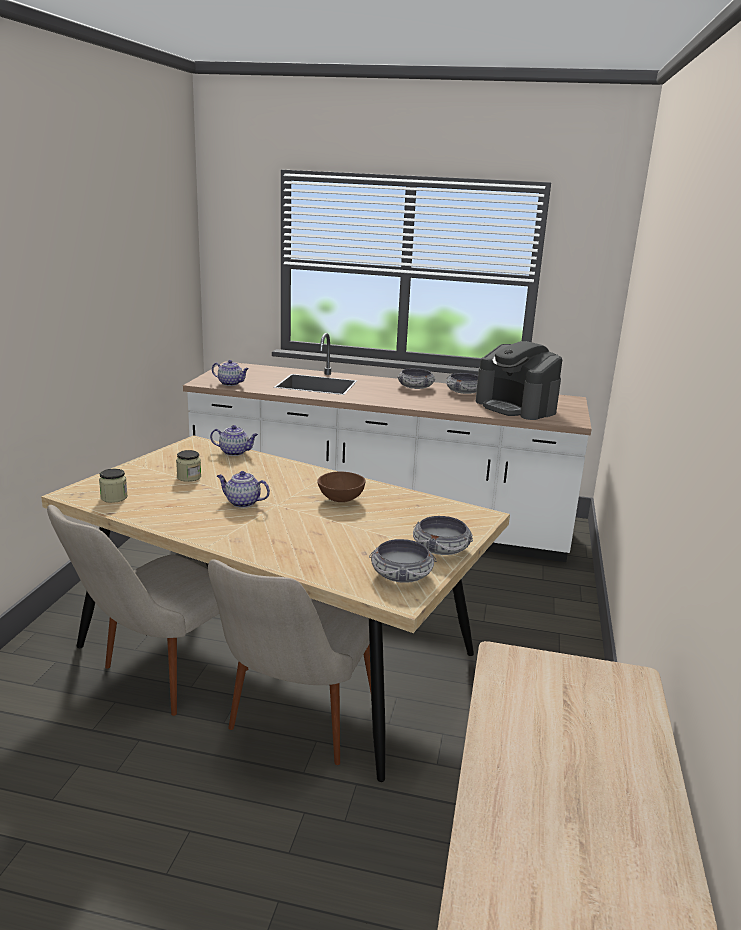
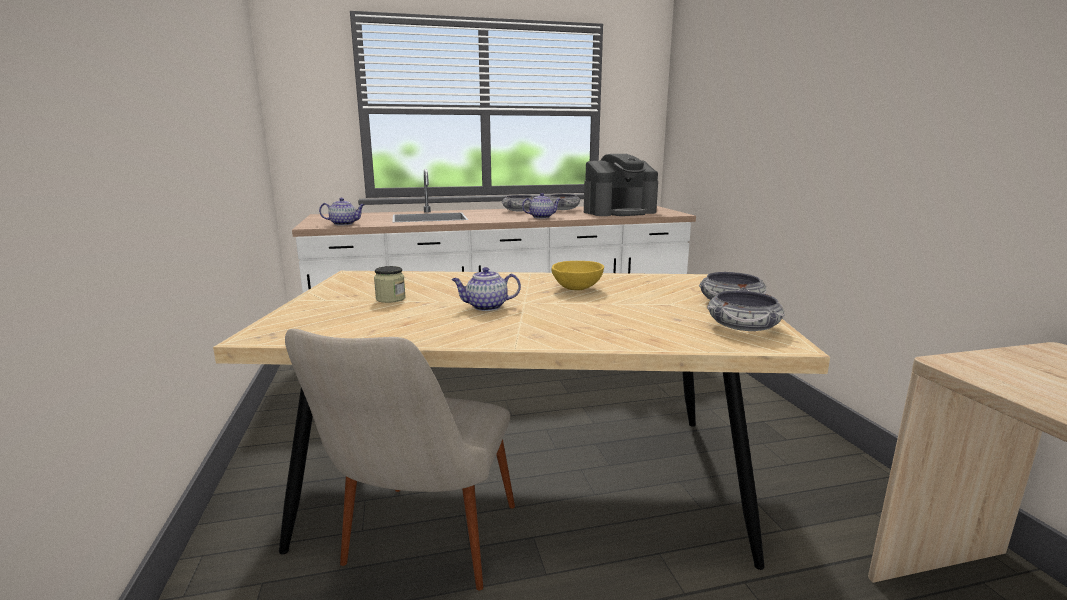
camera: 25 degrees left, 5 degrees down
(114, 497) = (324, 329): jar -> none
(235, 452) = (409, 275): teapot -> teapot (542, 217)
(293, 730) = (625, 551): beige chair -> none
(341, 500) = (577, 289): brown bowl -> yellow bowl
(516, 407) = (619, 212): coffee machine -> coffee machine turned 45 degrees counterclockwise

